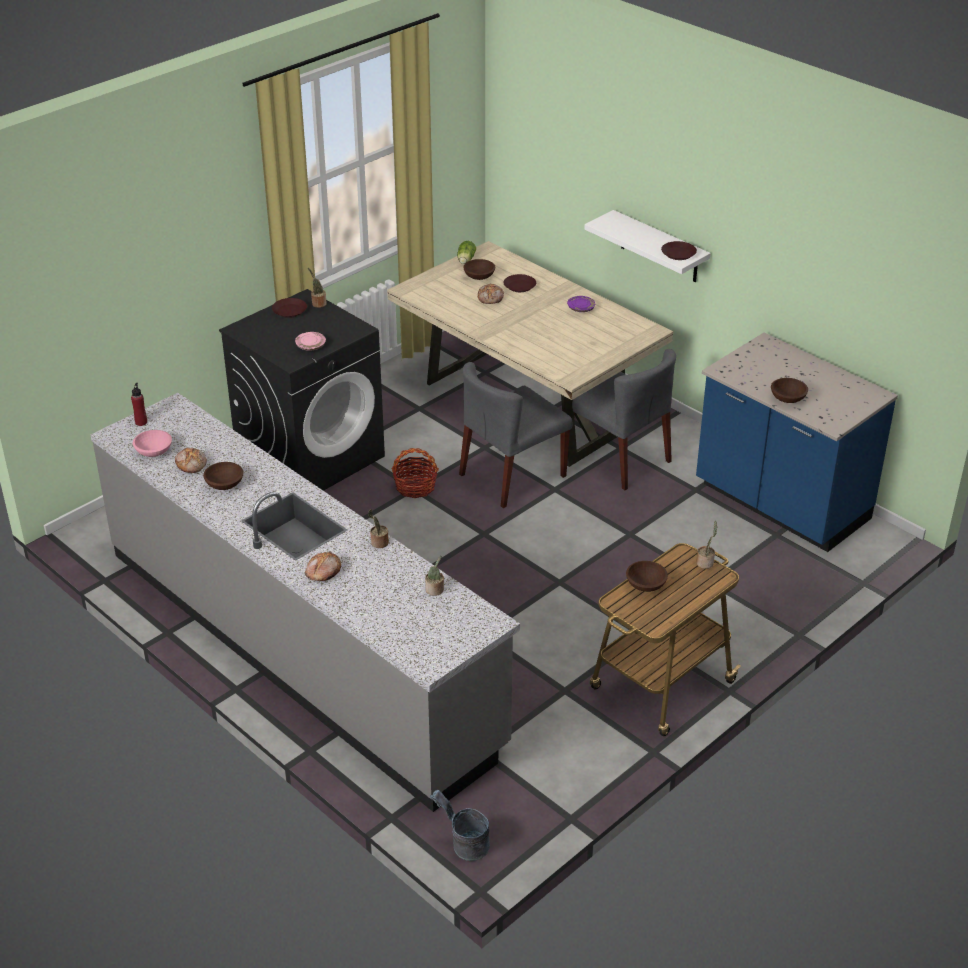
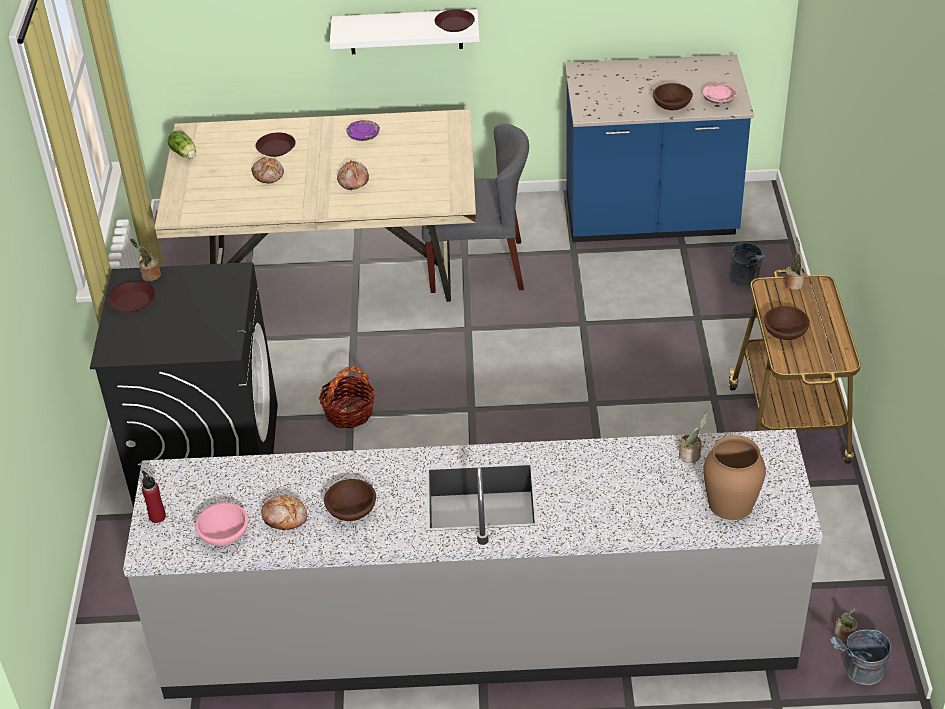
camera: 45 degrees left, 5 degrees up
(311, 346) = (216, 320): pink plate -> pink plate (719, 99)
(323, 571) = (578, 515): bread -> bread (352, 181)
(378, 543) = (578, 453): potted plant -> potted plant (844, 635)
(411, 630) = (731, 503): none -> brown vase
(479, 276) = (223, 161): brown bowl -> none
(512, 476) = (416, 342): grey chair -> none
(784, 584) = (745, 281): none -> grey bucket

